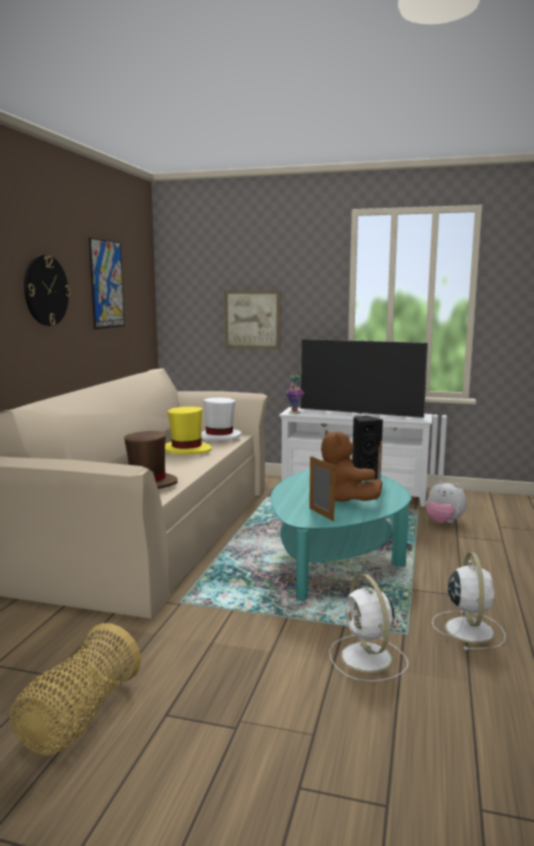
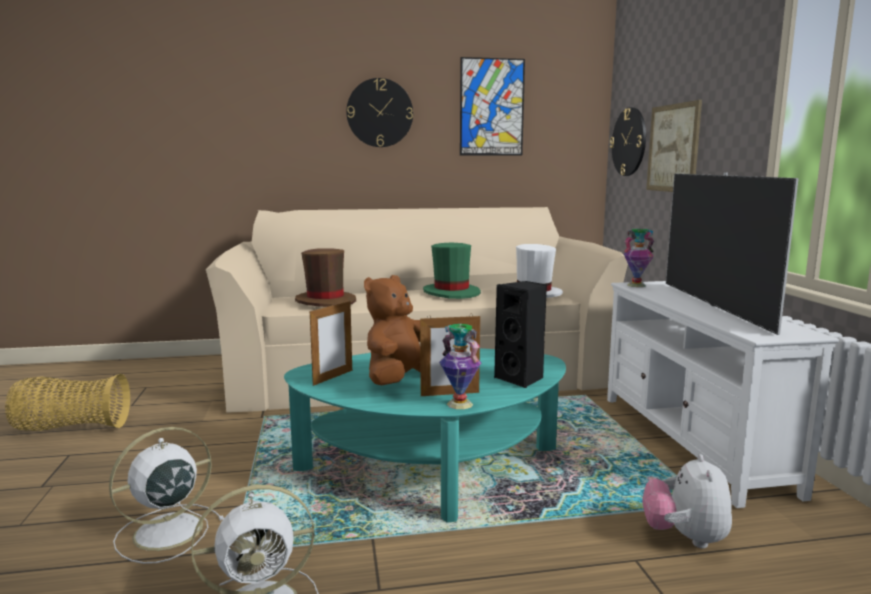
camera: 65 degrees right, 0 degrees up
(186, 450) = (451, 293): yellow hat -> green hat
(192, 312) = (629, 142): none -> wall clock
(396, 494) = (459, 404): none -> vase

